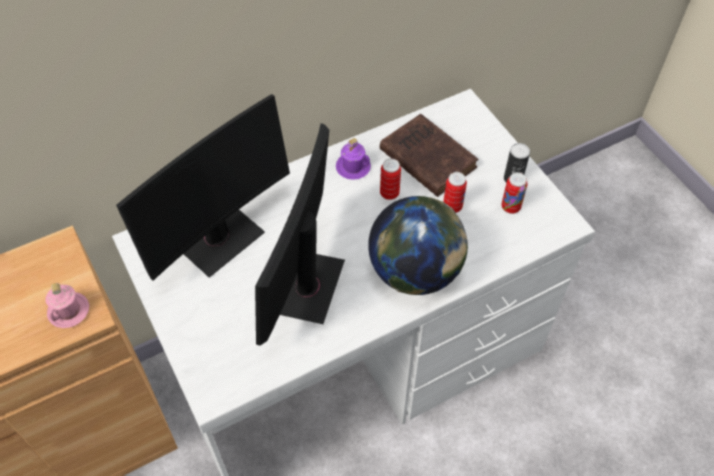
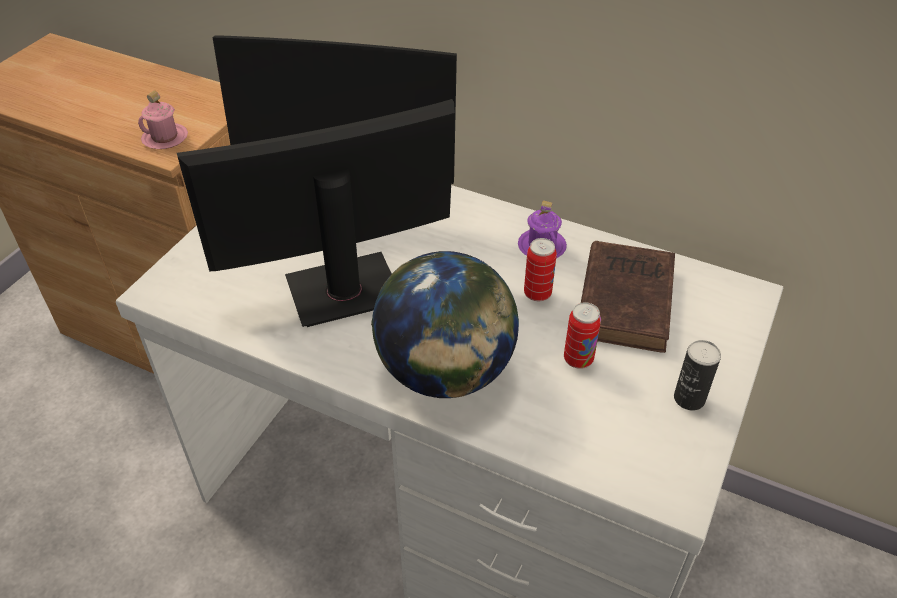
camera: 55 degrees right, 10 degrees down
(510, 207) = (640, 419): can -> none

